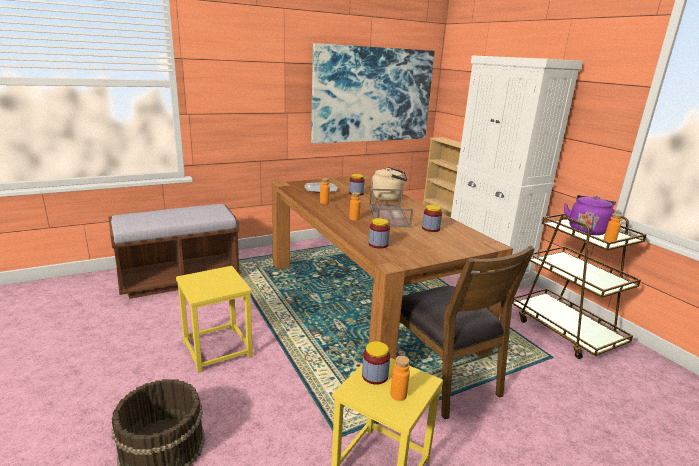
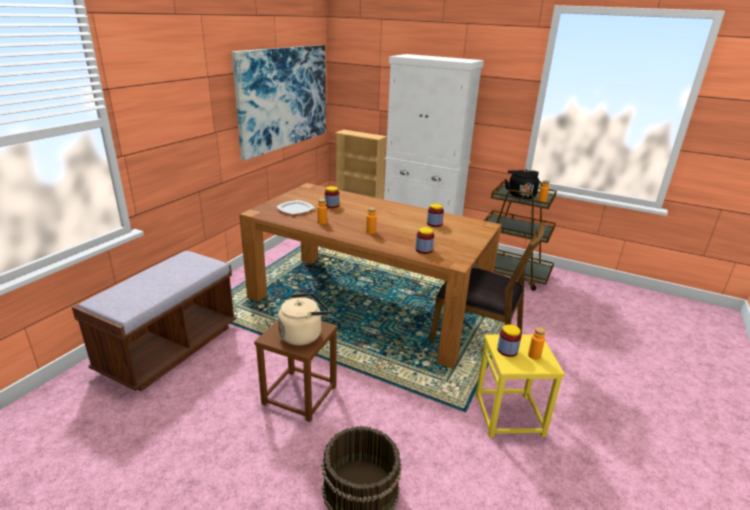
camera: 35 degrees left, 5 degrees up
(216, 349) = (299, 395): yellow stool -> brown stool
(388, 198) = (363, 203): beige kettle -> beige kettle (303, 335)
(388, 215) = (388, 220): brown tray -> none
(586, 229) = (520, 195): purple kettle -> black kettle

